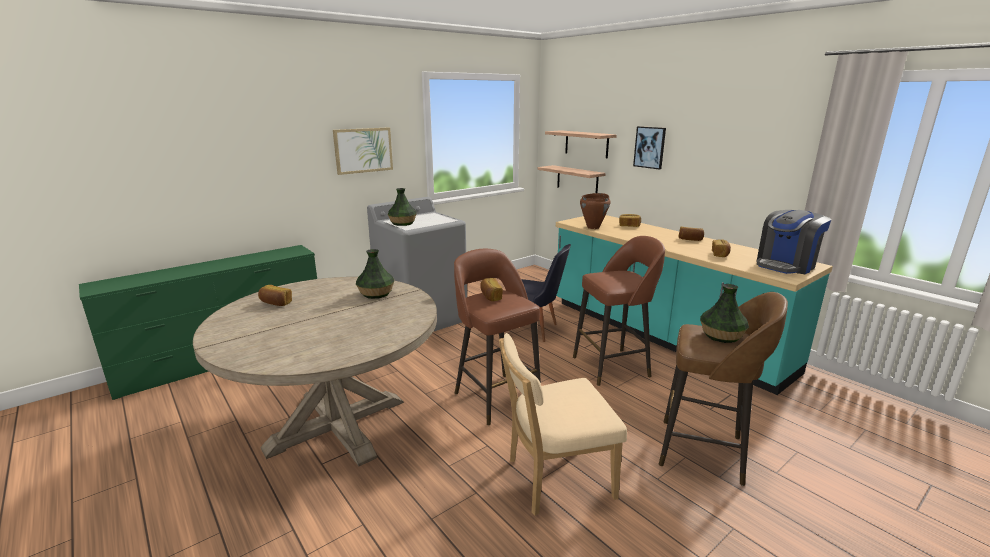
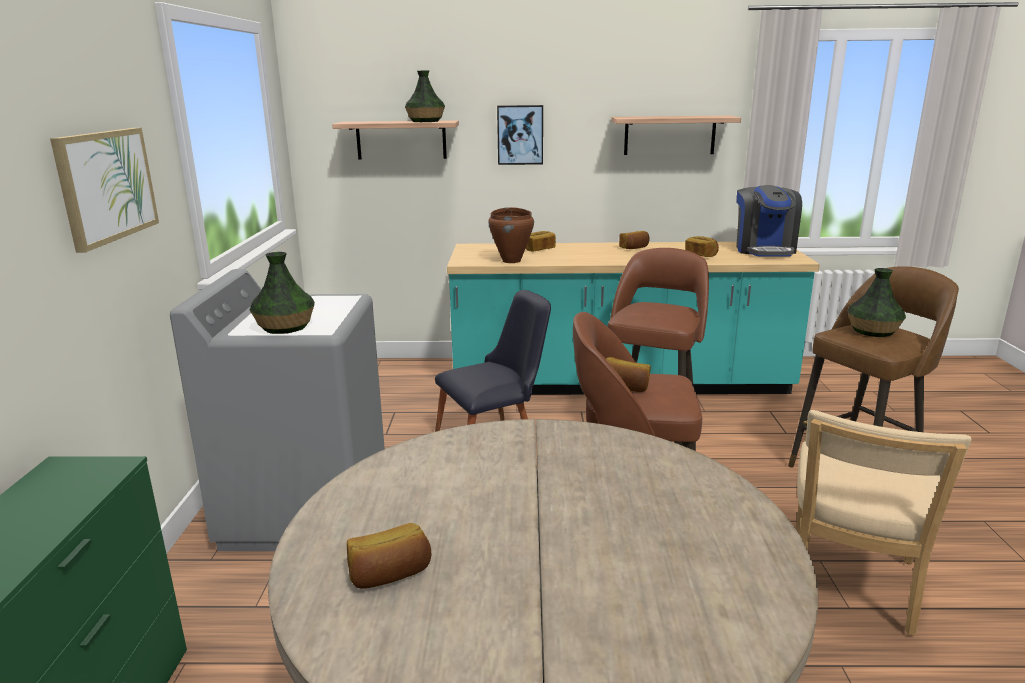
camera: 50 degrees left, 0 degrees up
(376, 294) = (503, 457): vase -> vase (426, 121)
(577, 180) = (390, 199): shelf -> shelf (669, 135)

